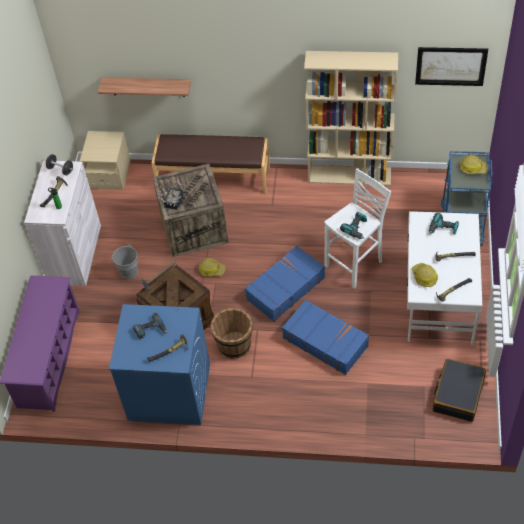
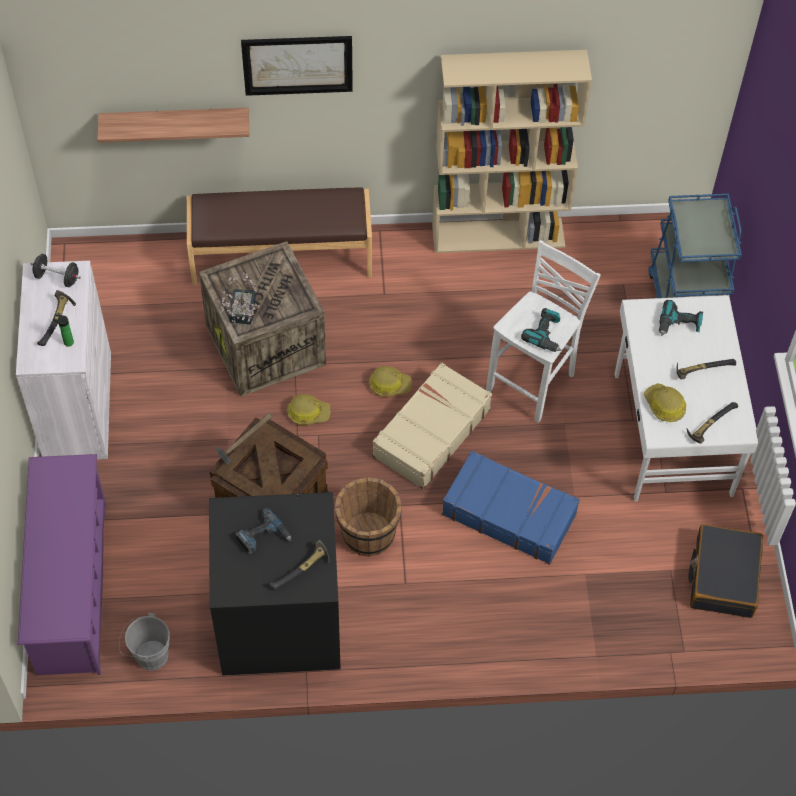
camera: 15 degrees left, 5 degrees up
(109, 174) = (107, 264): beige nightstand -> none
(127, 271) = (170, 428): grey bucket -> grey bucket (148, 655)
(168, 392) = (278, 621): blue washing machine -> black washing machine
(285, 288) = (430, 433): blue suitcase -> beige suitcase
(450, 65) = (666, 64): picture -> picture (297, 64)
(472, 168) = (707, 221): hard hat -> hard hat (389, 385)

